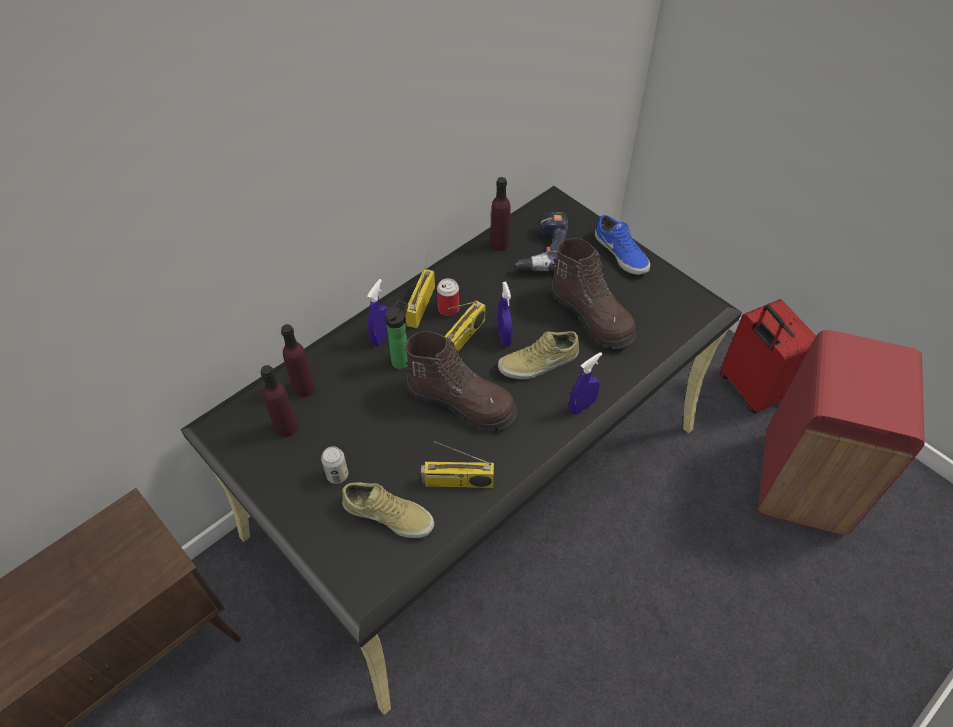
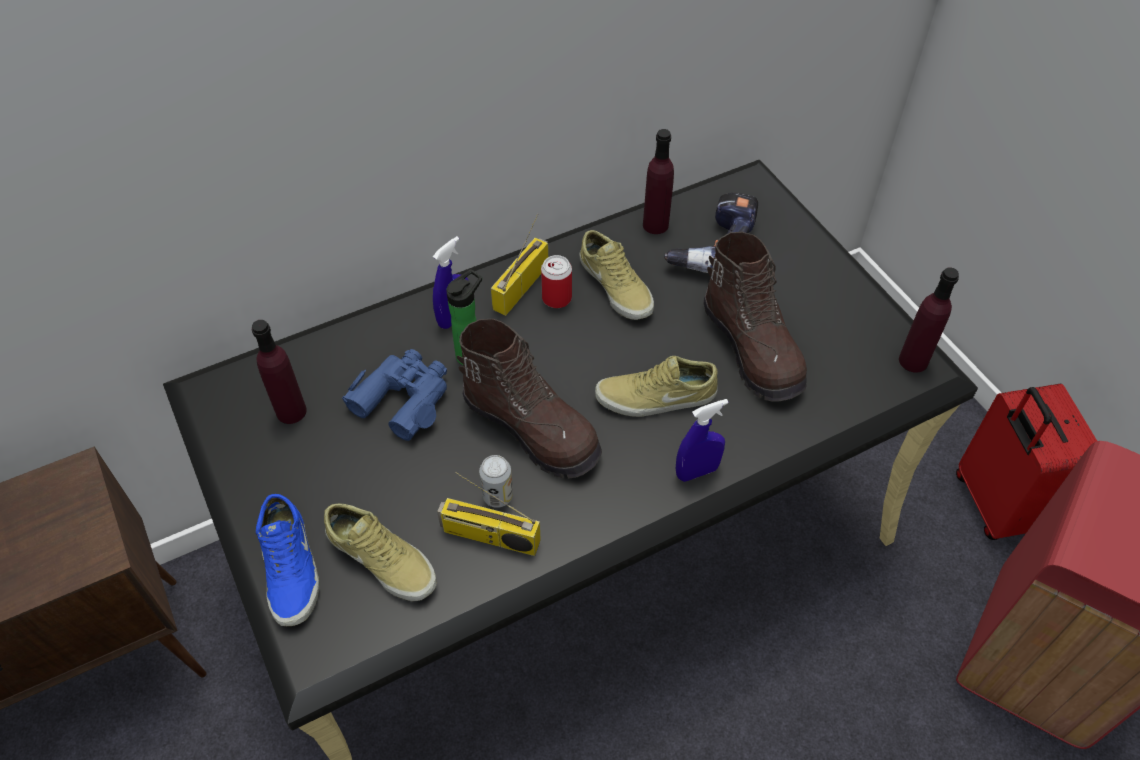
camera: 15 degrees right, 0 degrees up
(304, 388) = (331, 364): purple bottle -> purple bottle (913, 361)
(337, 475) = (334, 489): can -> can (498, 496)
(364, 401) = (403, 398): none -> blue binoculars
(464, 338) = (564, 342): radio -> none
(487, 292) = (617, 286): none -> beige shoe
(504, 337) = (620, 351): blue spray bottle -> none
(622, 253) = (825, 269): blue shoe -> blue shoe (292, 567)

